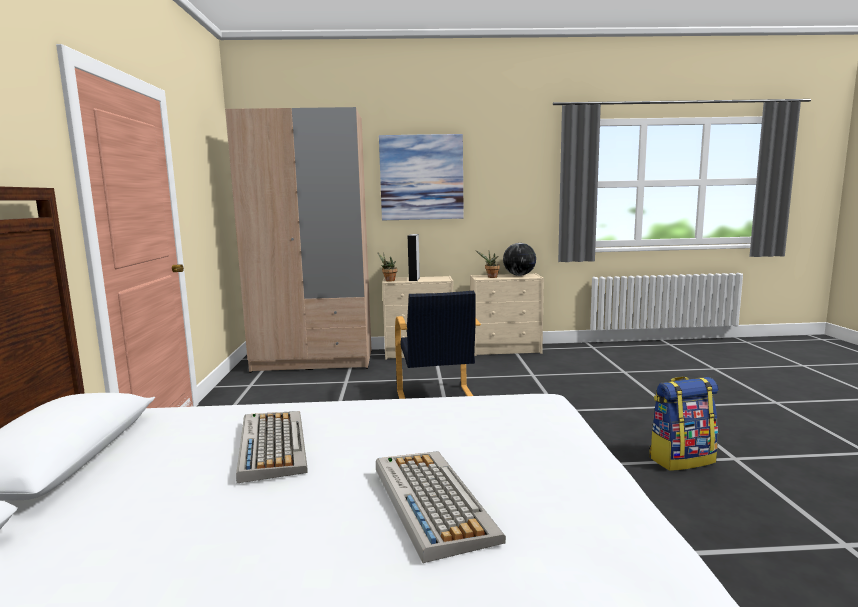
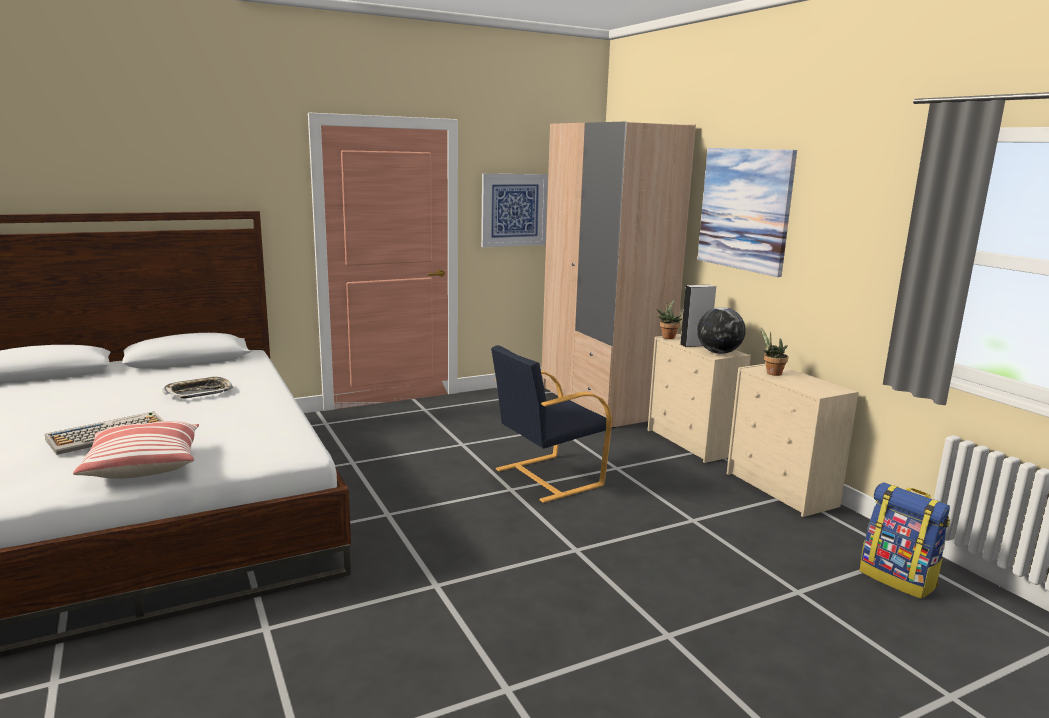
camera: 65 degrees right, 5 degrees up
(201, 196) = (514, 210): none -> picture
(271, 445) = (199, 392): keyboard -> tray
(519, 275) = (816, 384): globe -> globe (718, 353)
(557, 476) = (143, 465): none -> pillow
(681, 459) = (479, 643): backpack -> backpack (898, 579)

